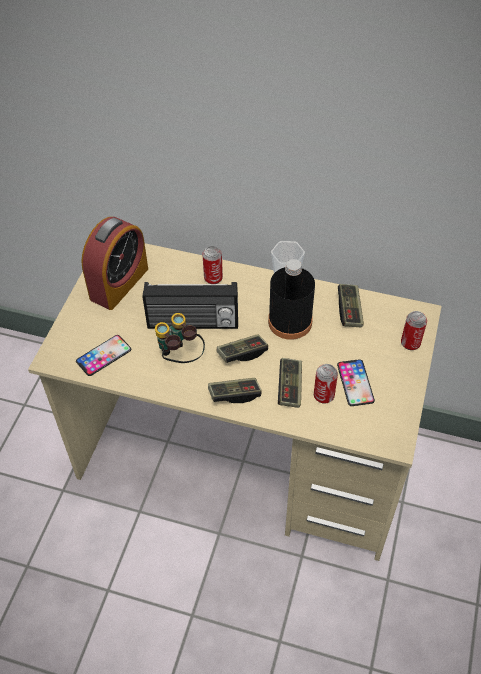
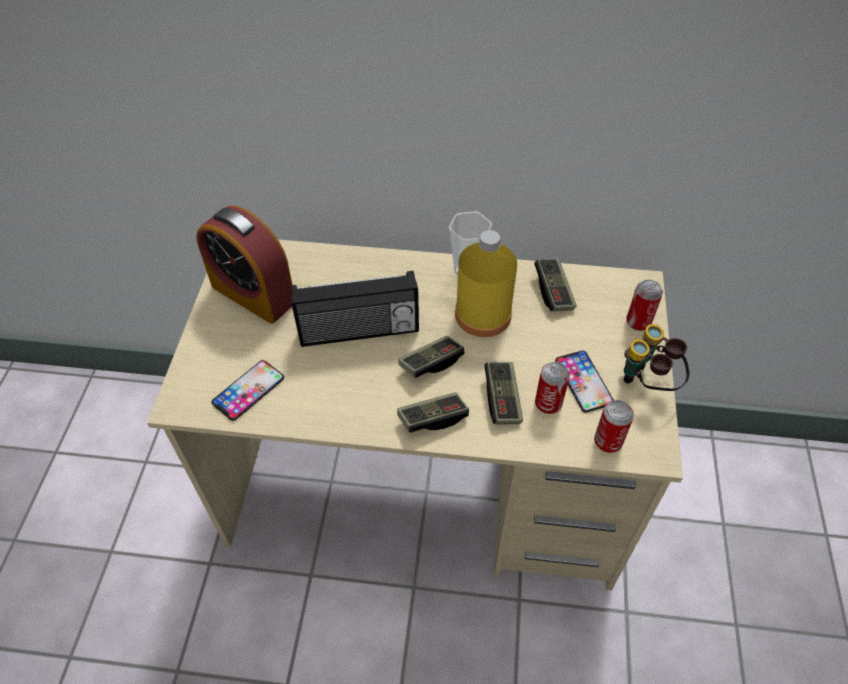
camera: 10 degrees left, 0 degrees up
(119, 283) = (253, 294): alarm clock -> alarm clock turned 105 degrees clockwise
(180, 357) = (351, 379): binoculars -> binoculars (648, 383)
(213, 278) = (374, 272): can -> can (608, 442)
(290, 322) = (483, 315): black bottle -> yellow bottle

